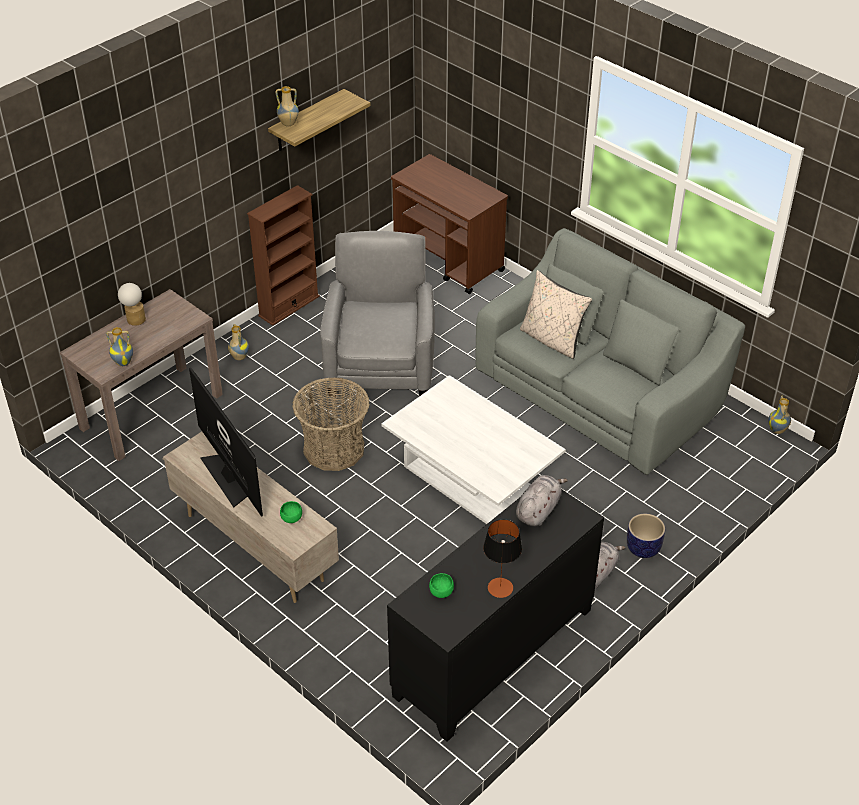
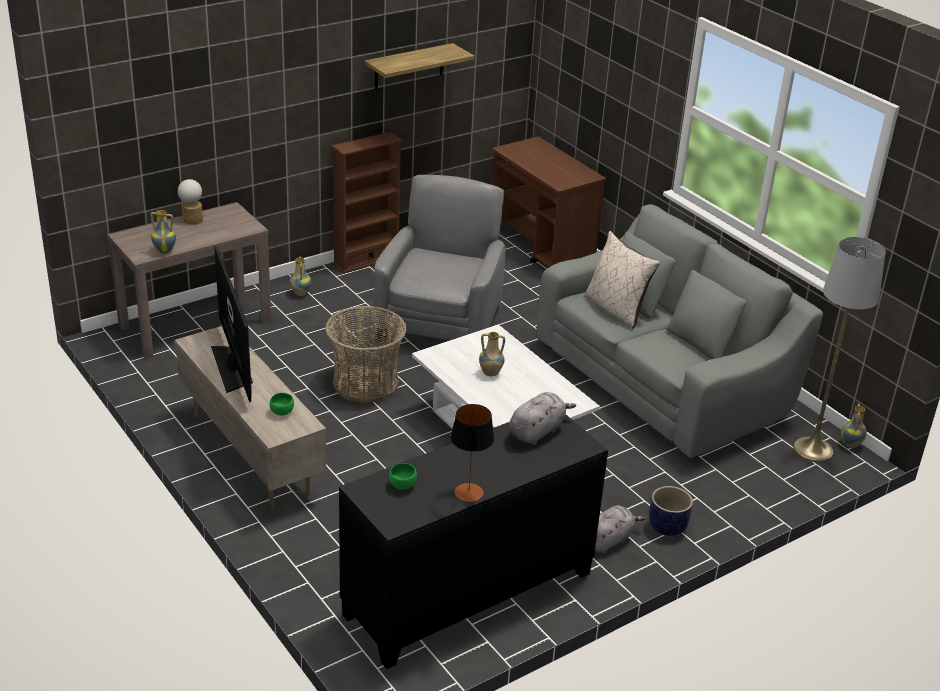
camera: 10 degrees right, 10 degrees down
(288, 124) = (386, 60): vase -> vase (490, 373)
(747, 442) = (813, 450): none -> grey floor lamp

